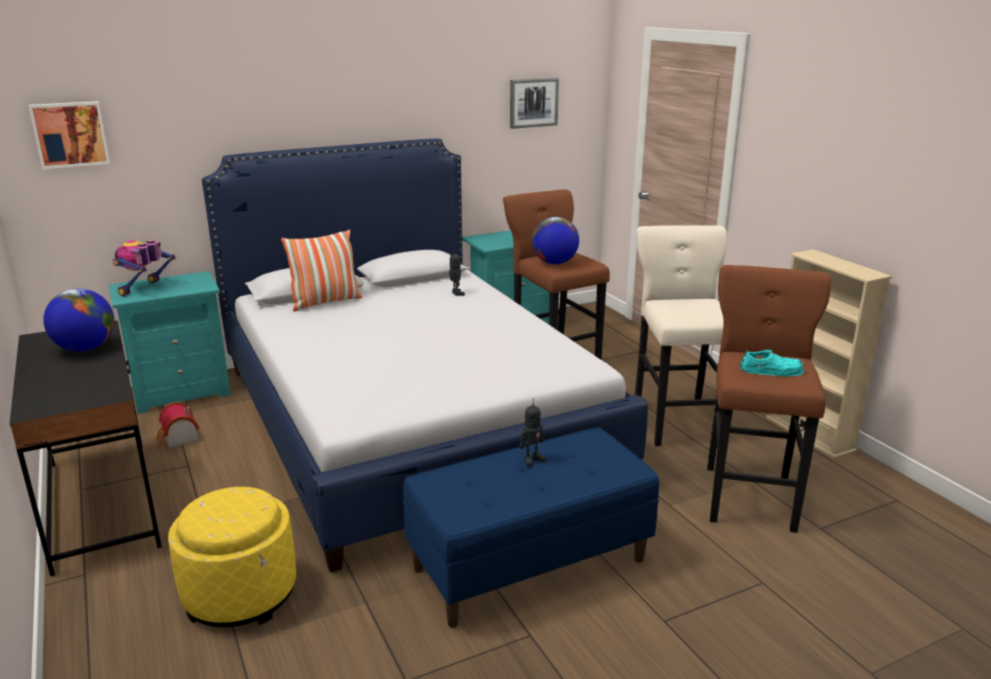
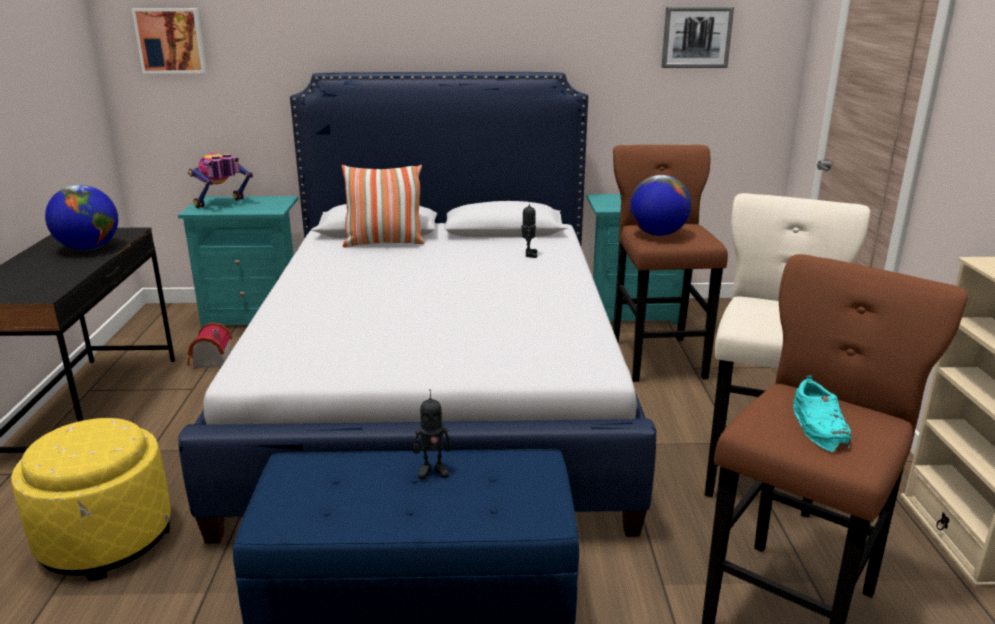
camera: 25 degrees right, 0 degrees up
(771, 370) = (820, 425): turquoise shoe -> turquoise shoe turned 60 degrees clockwise

